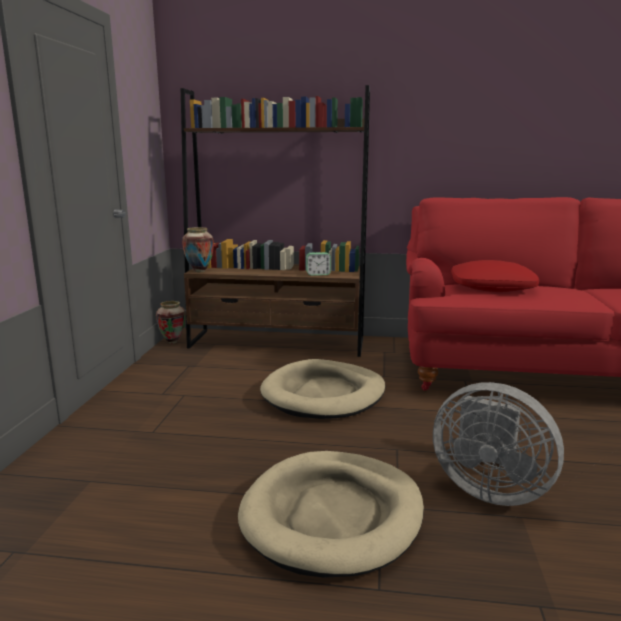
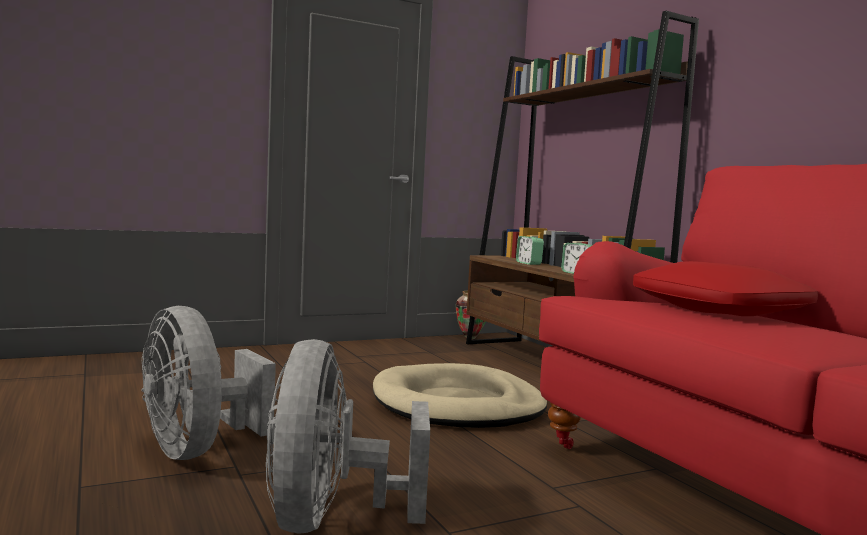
camera: 55 degrees right, 10 degrees down
(199, 271) = (487, 256): vase -> none
(255, 272) = (528, 263): none -> alarm clock
(333, 516) = (197, 449): beige dog bed -> grey fan

